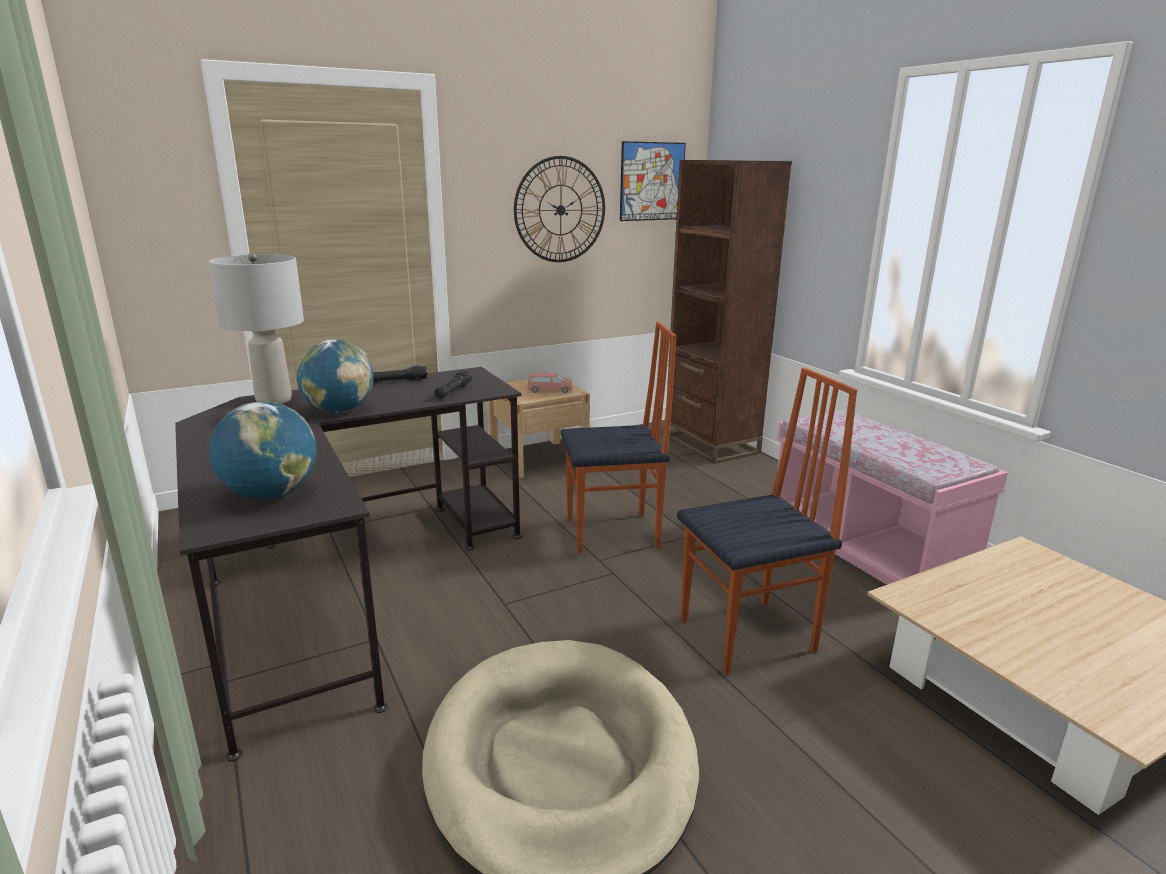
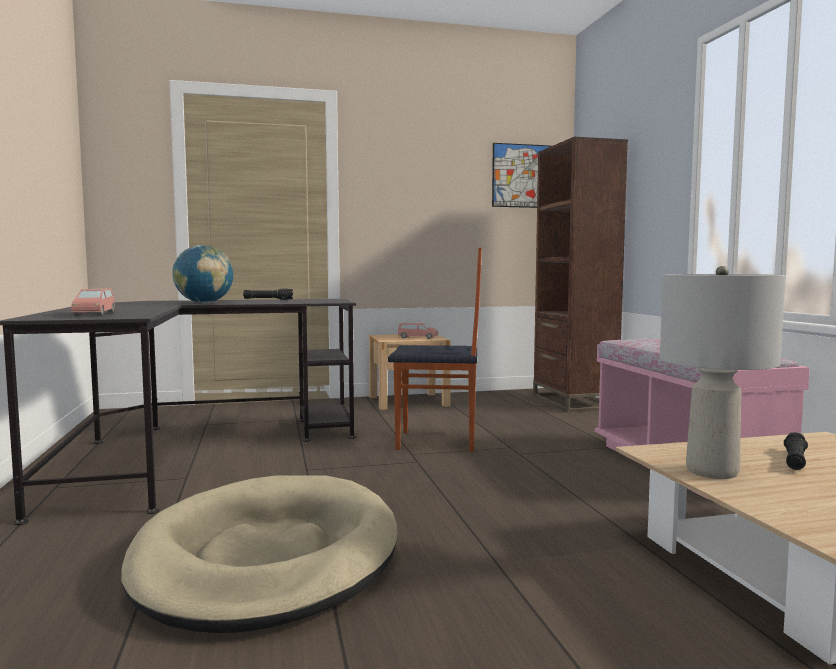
camera: 15 degrees right, 15 degrees down
(271, 495) = (95, 314): globe -> pink toy car
(274, 400) = (167, 301): grey table lamp -> grey table lamp (712, 471)
(453, 391) = (303, 301): black flashlight -> black flashlight (795, 460)
(560, 210) = (438, 195): wall clock -> none
(749, 637) = (514, 506): chair -> none

